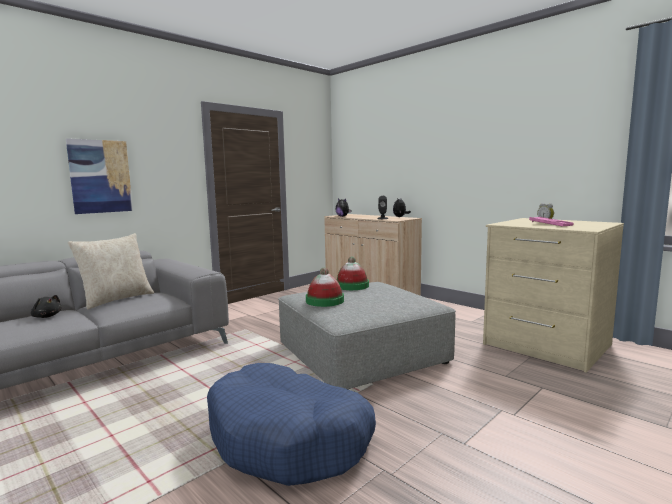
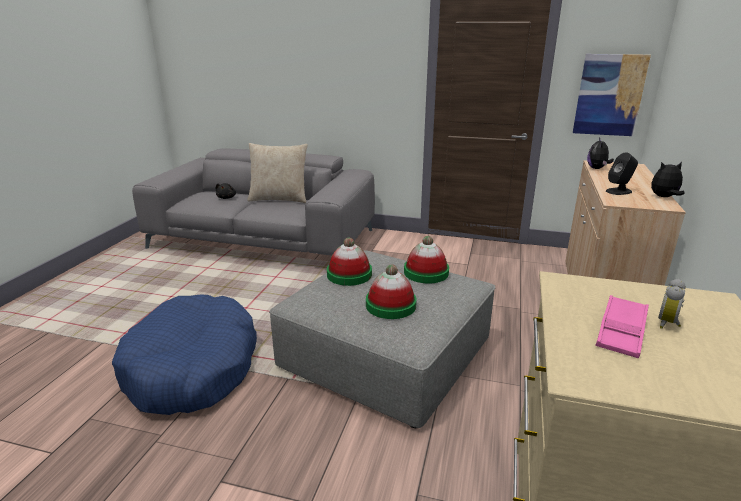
camera: 60 degrees right, 15 degrees up
(100, 176) = (319, 81): picture -> picture (609, 95)
(385, 298) = (391, 305): none -> hat

